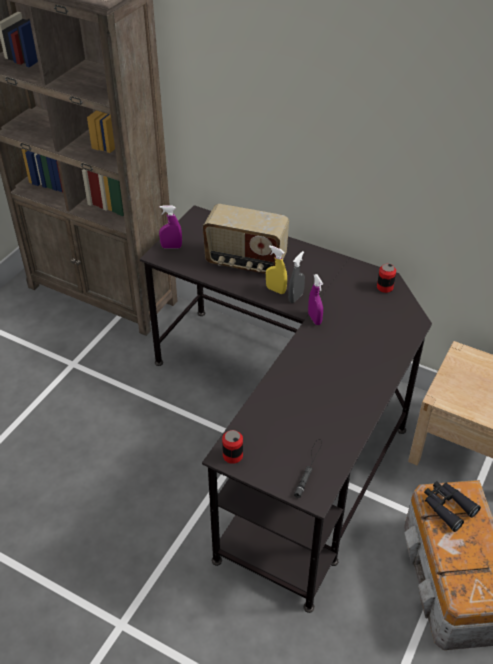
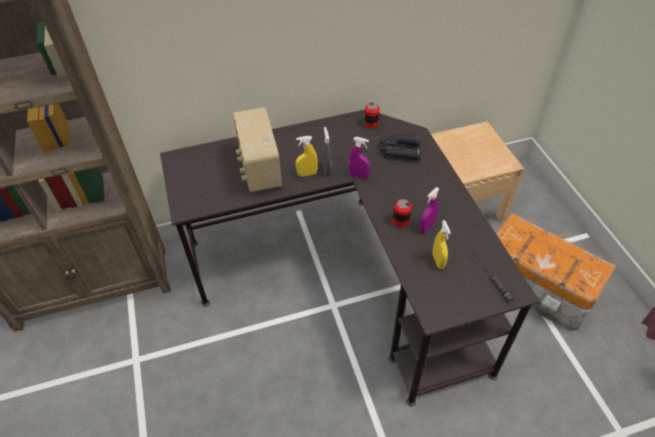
camera: 45 degrees left, 5 degrees up
(171, 247) = (186, 196): purple spray bottle -> purple spray bottle (427, 227)
(232, 456) = (438, 311): can -> can (401, 221)
(245, 262) = (259, 169): radio -> radio turned 105 degrees clockwise
(284, 424) = (438, 261): none -> yellow spray bottle
(447, 507) = (518, 242): black binoculars -> black binoculars (399, 150)

